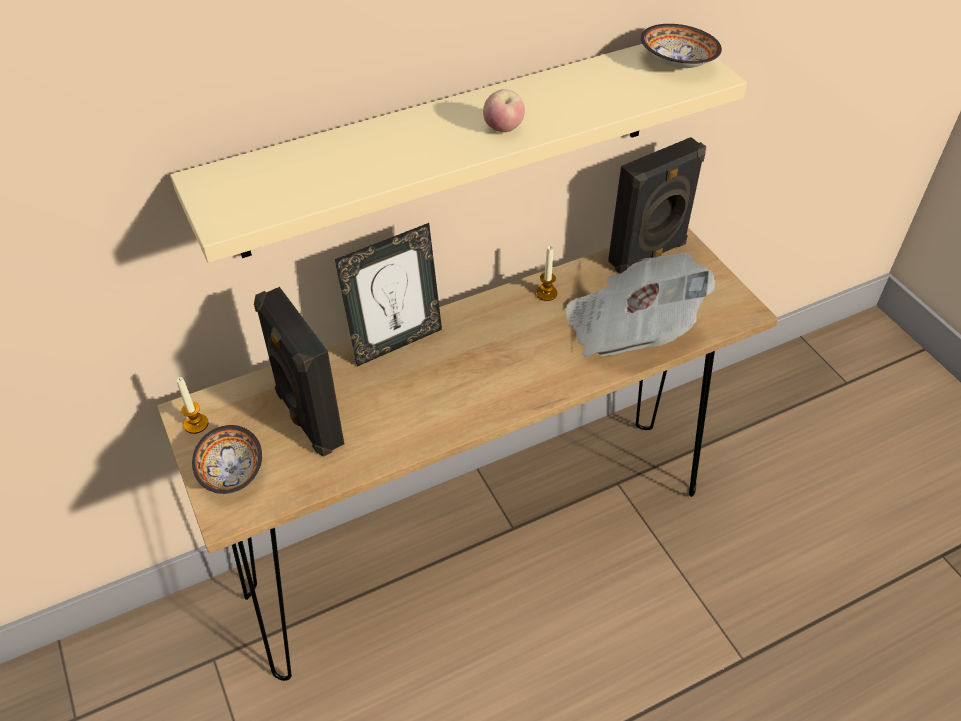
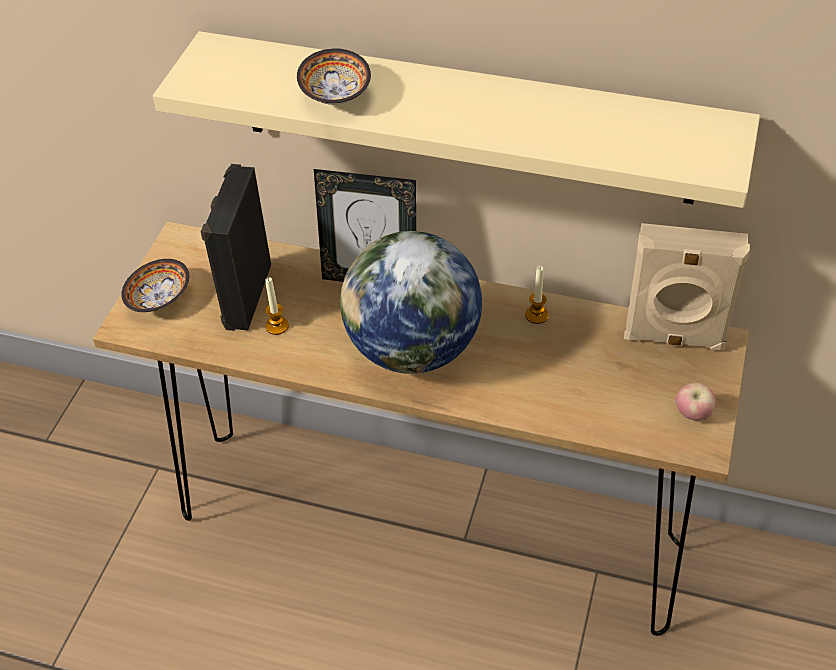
camera: 45 degrees right, 0 degrees up
(196, 424) = (174, 250): candle -> candle (277, 326)
(491, 372) = (413, 350): none -> globe
(503, 129) = (465, 119): apple -> apple (692, 414)
(630, 329) = (571, 391): newspaper -> none
(649, 254) = (674, 339): black speaker -> beige speaker
(676, 62) = (704, 138): bowl -> bowl (337, 94)

